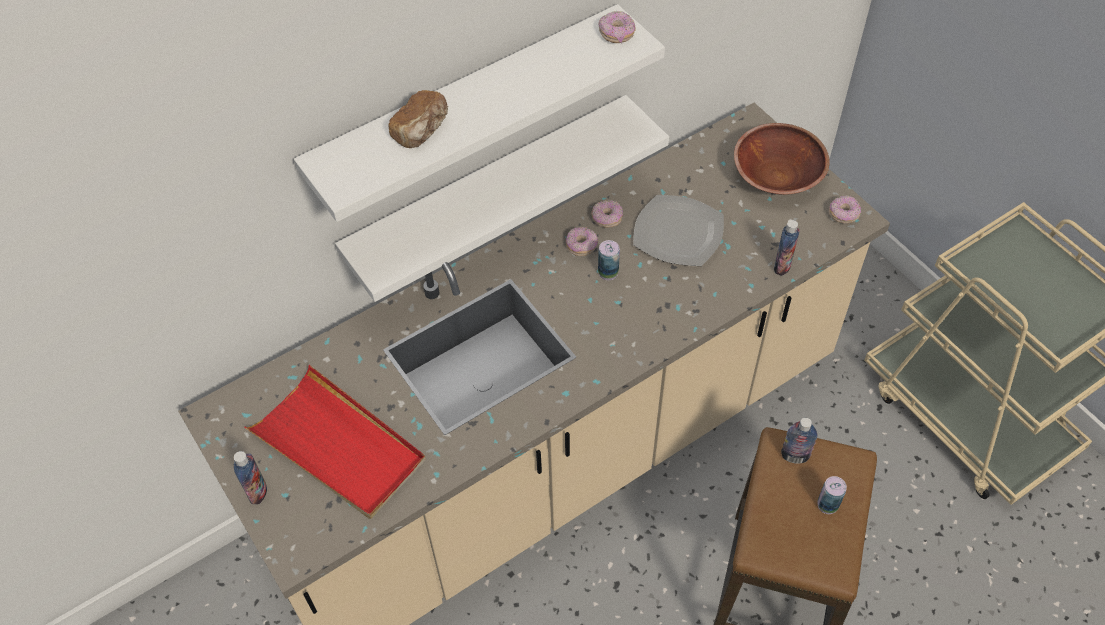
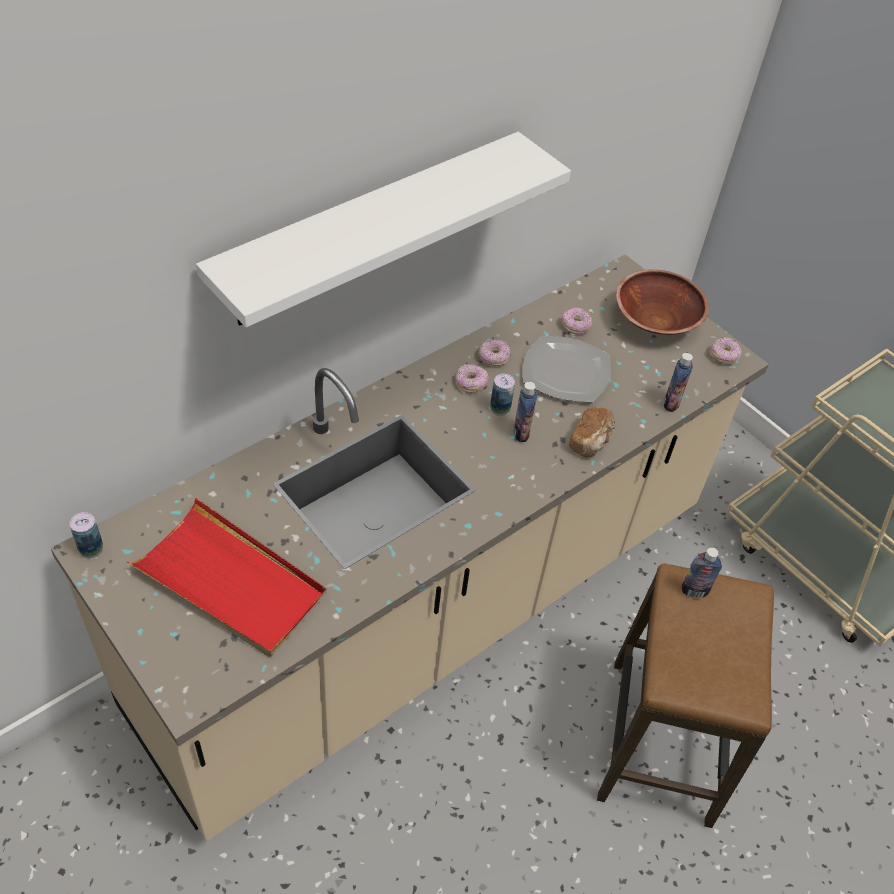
camera: 10 degrees left, 5 degrees down
(257, 492) = (143, 631): bottle -> bottle (521, 432)
(422, 131) = (332, 240): bread -> bread (591, 441)
(489, 192) = (381, 325): white shelf -> none
(616, 34) = (521, 157): donut -> donut (575, 326)
(827, 505) = (732, 638): can -> can (91, 549)

